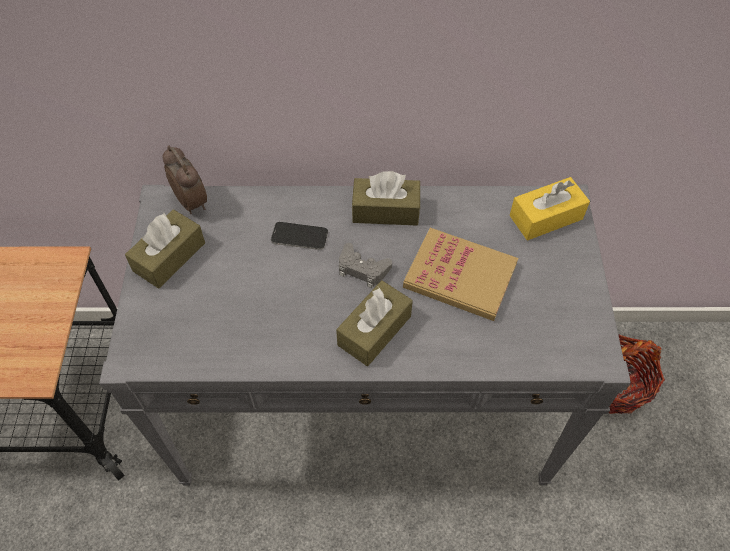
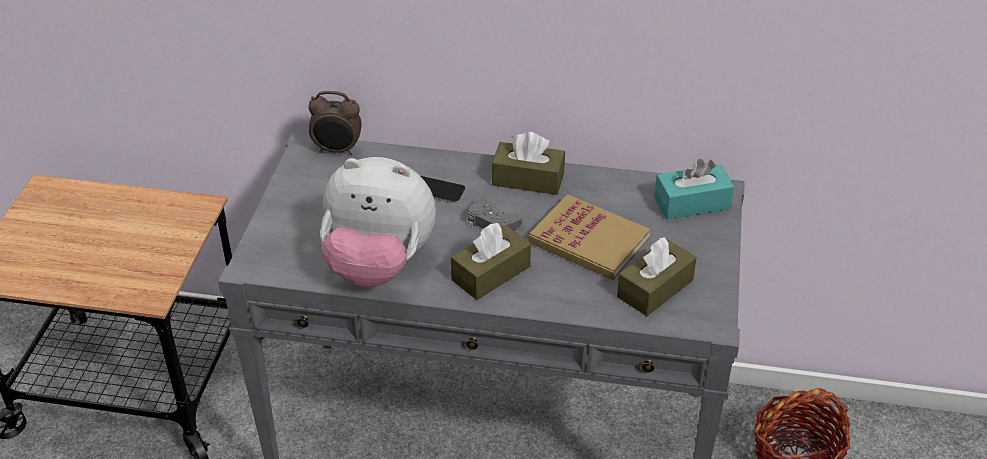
camera: 10 degrees right, 15 degrees down
(169, 257) = (305, 192): brown tissue box -> brown tissue box (655, 288)
(192, 201) = (337, 150): alarm clock -> alarm clock turned 120 degrees clockwise
(261, 337) = (378, 265): none -> plush toy
(546, 217) = (692, 203): yellow tissue box -> turquoise tissue box

